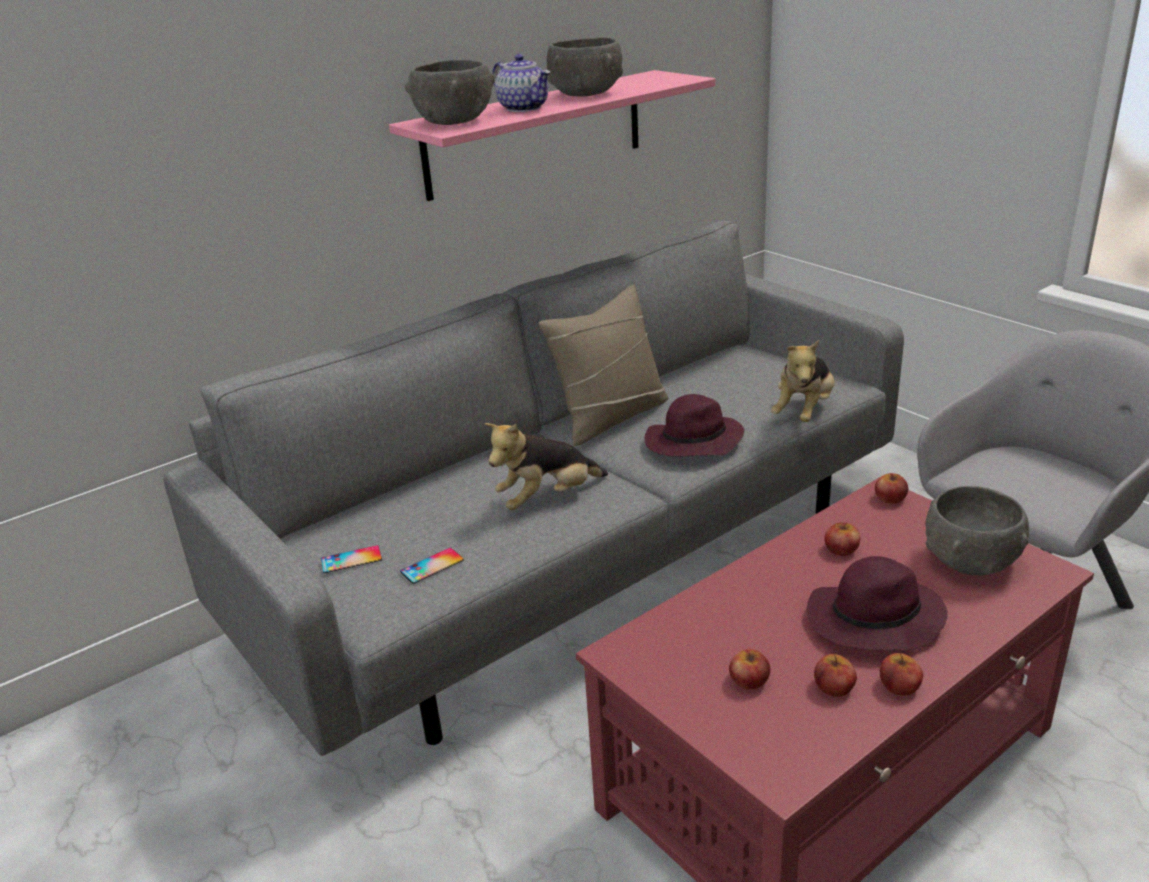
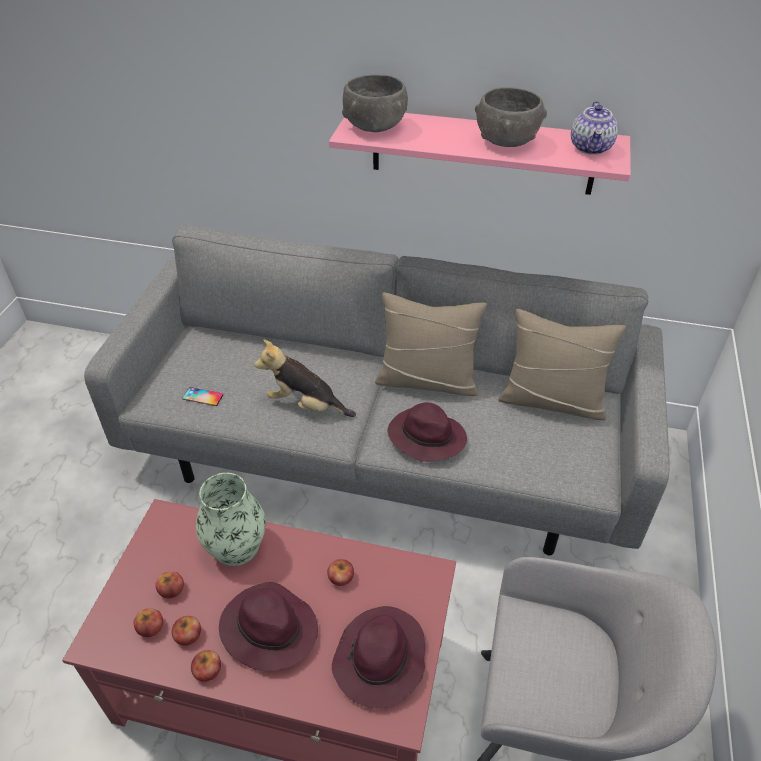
camera: 50 degrees right, 15 degrees up
(351, 560) = (188, 363): phone -> none
(524, 108) = (437, 135): teapot -> teapot (591, 148)
(723, 368) = (552, 401): none -> beige pillow
(727, 607) = (236, 546): none -> vase
(804, 412) = (526, 476): plush toy -> none
(890, 498) = (429, 579): apple -> apple (150, 627)
(970, 560) = (380, 660): grey bowl -> purple hat

